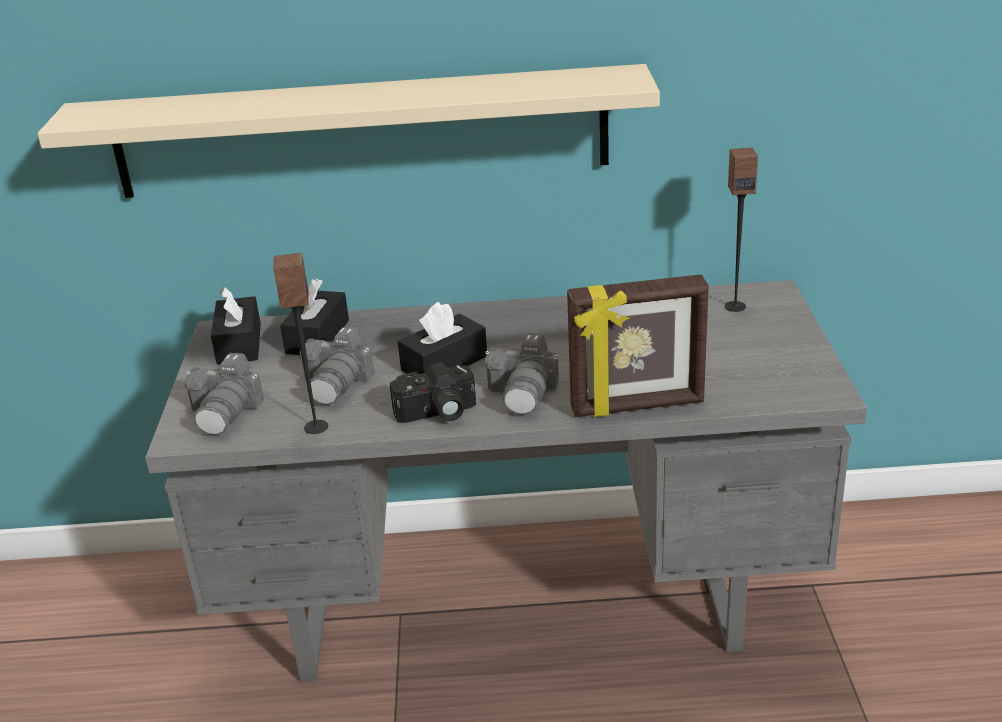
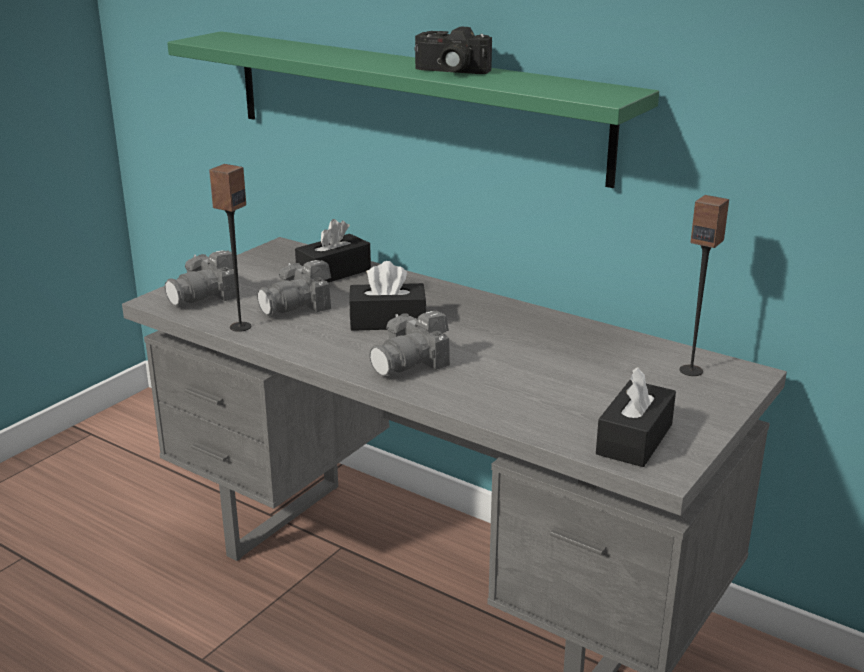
camera: 35 degrees right, 5 degrees down
(239, 344) = (279, 259): black tissue box -> black tissue box (634, 439)
(361, 132) = (412, 103): beige shelf -> green shelf
(437, 414) = (328, 351): camera -> camera (450, 71)
(637, 406) = (479, 408): picture frame -> none

